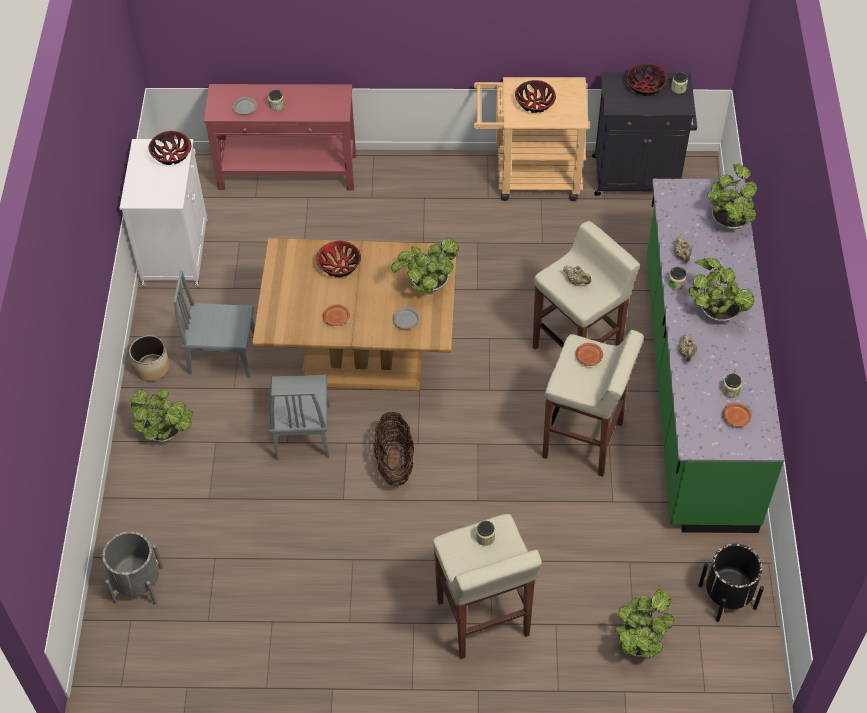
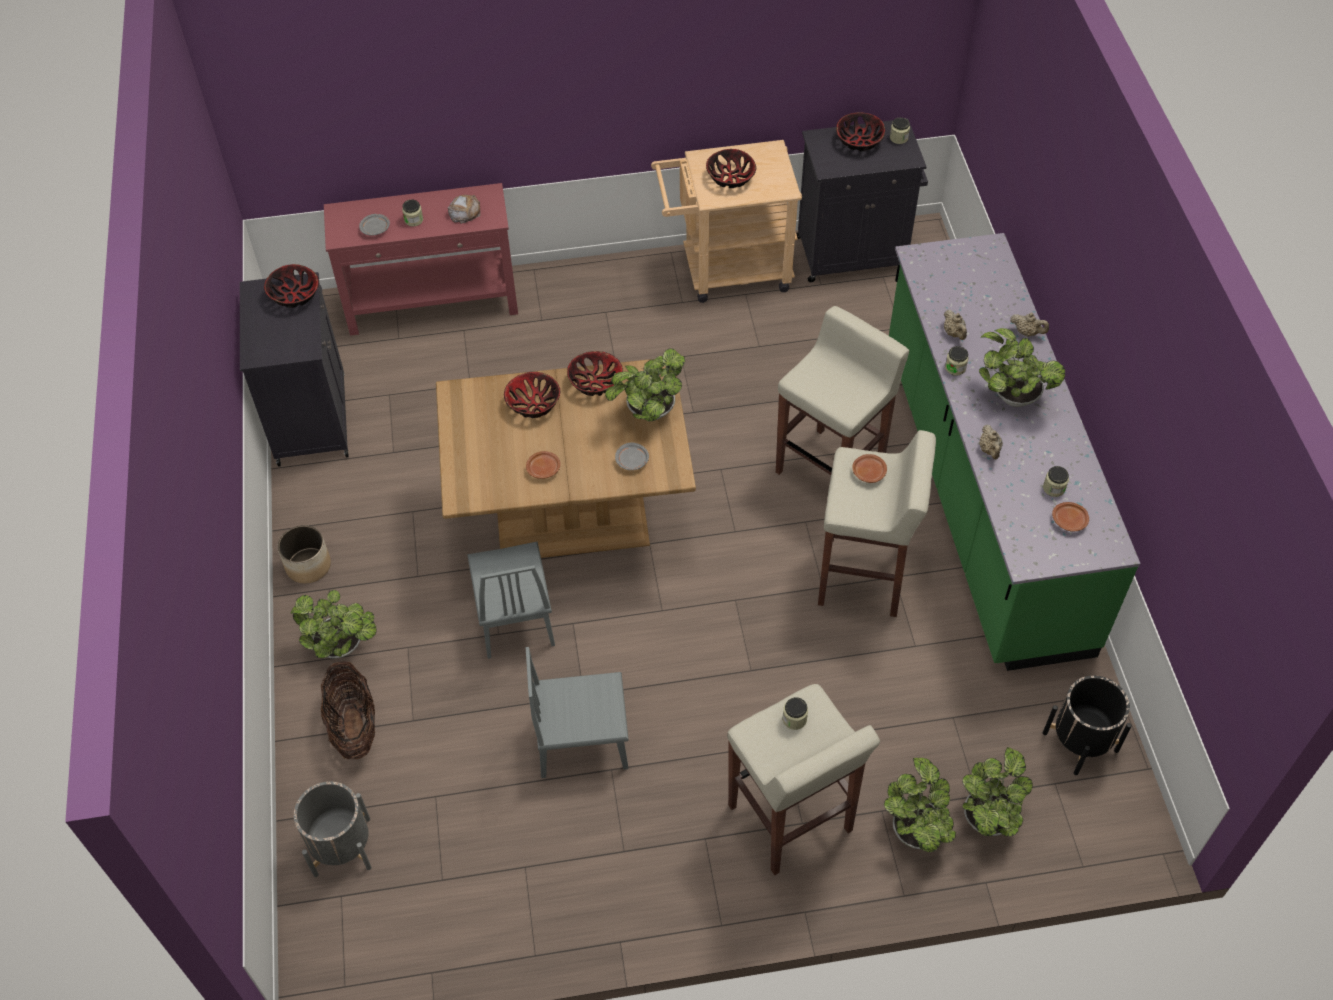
camera: 10 degrees left, 0 degrees up
(175, 251) = (311, 417): white cabinet -> black cabinet
(223, 355) = (395, 536): grey chair -> grey chair (582, 741)
(318, 104) = (464, 211): none -> bread
(391, 255) = (595, 382): none -> bowl
(394, 462) = (638, 639): basket -> basket (354, 726)
(576, 281) = (831, 382): beige teapot -> beige teapot (1027, 332)
(729, 221) = (998, 284): potted plant -> potted plant (916, 828)

